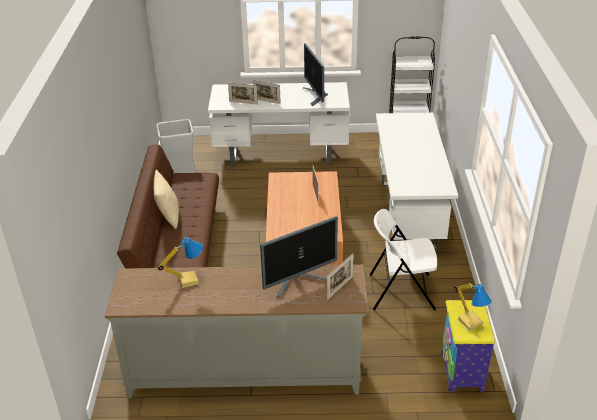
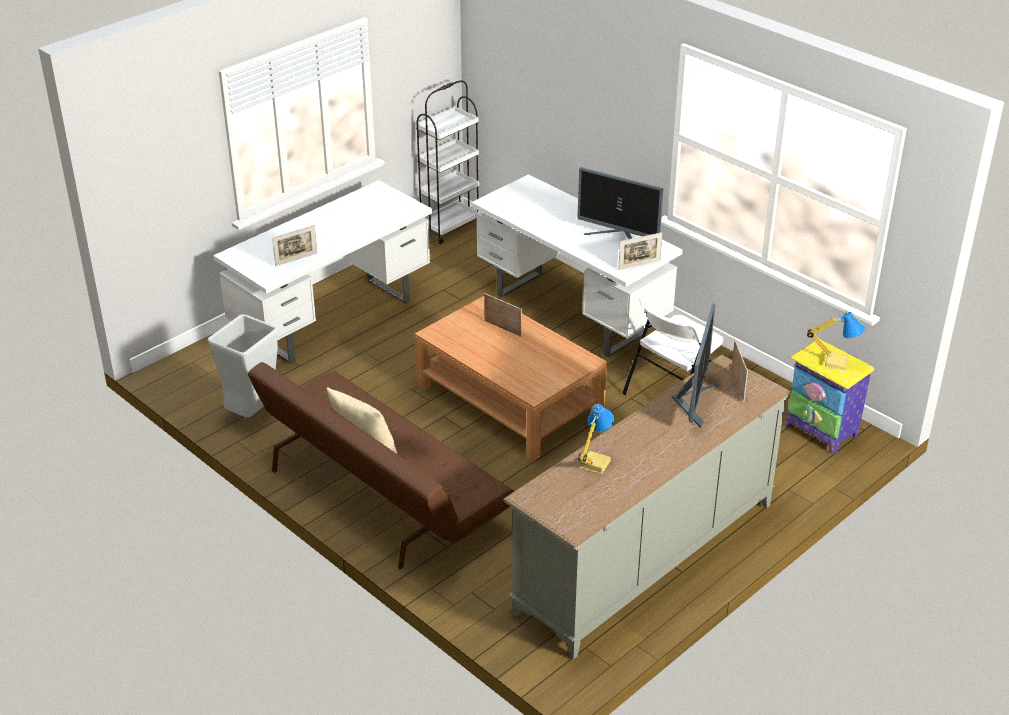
camera: 45 degrees left, 0 degrees up
(267, 101) = (322, 244): picture frame -> picture frame (639, 265)
(315, 96) = (371, 212): monitor -> monitor (618, 238)

